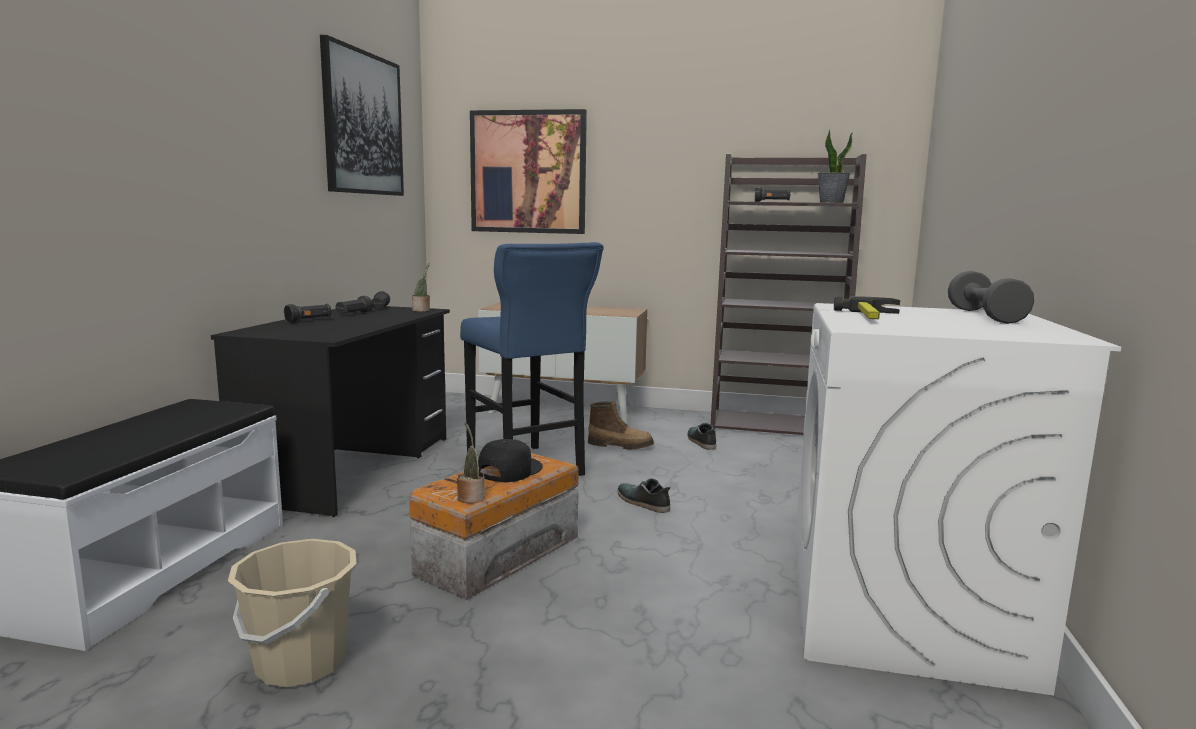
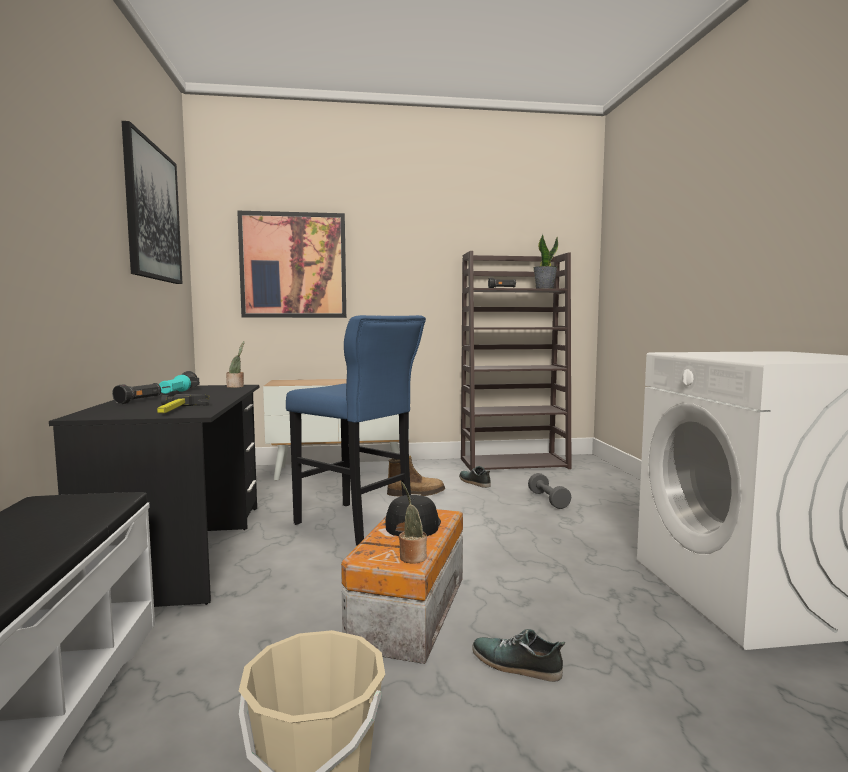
camera: 20 degrees left, 5 degrees down
(353, 314) = (174, 393): black flashlight -> turquoise flashlight
(642, 502) = (482, 538): shoe -> shoe (516, 665)
(871, 317) = (731, 356): hammer -> hammer (178, 410)
(985, 316) = (785, 353): grey dumbbell -> grey dumbbell (548, 500)

